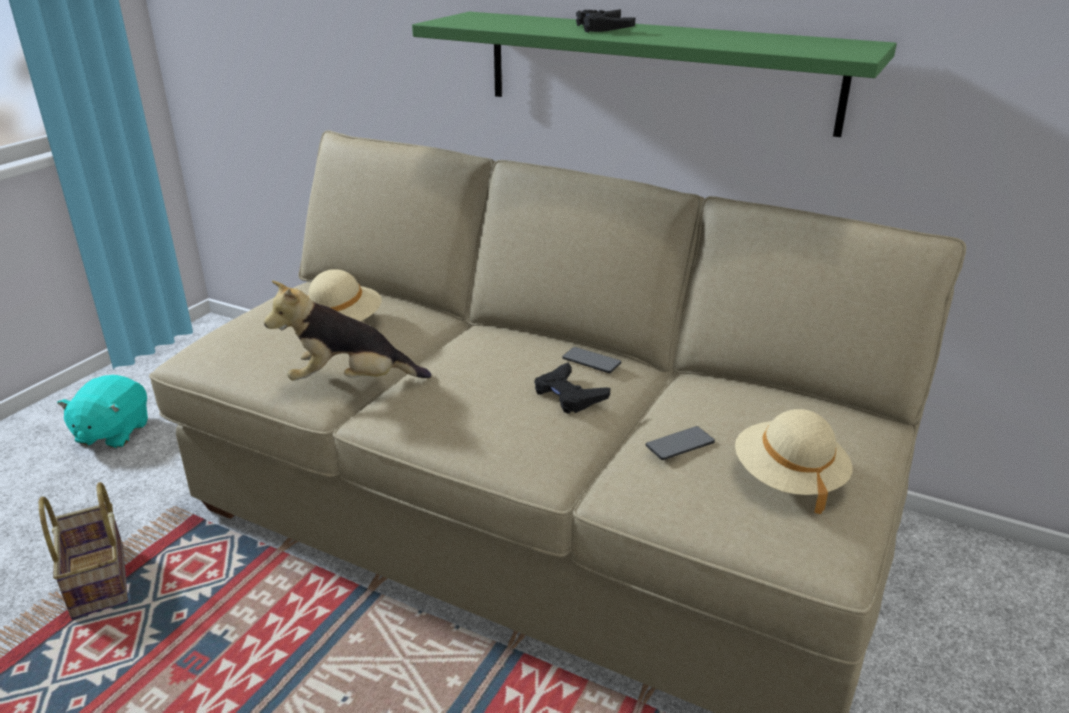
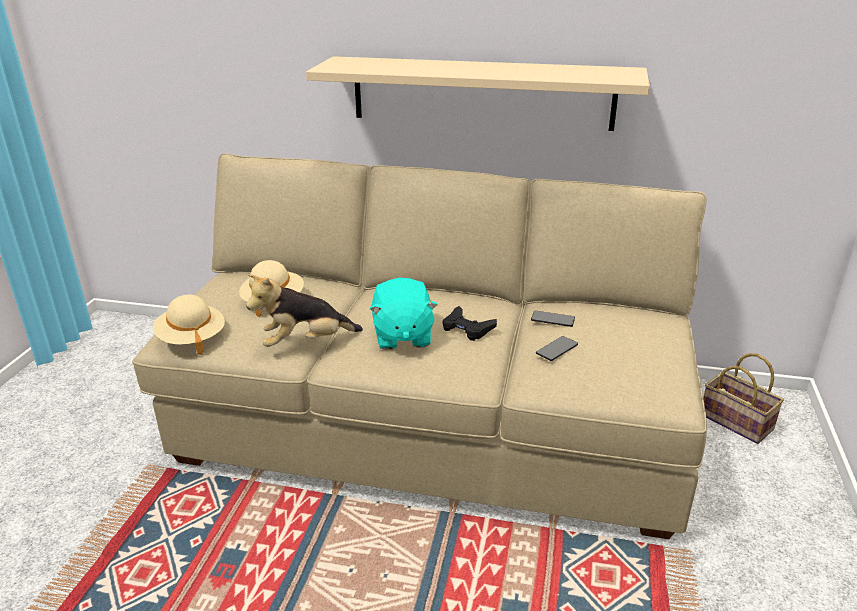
camera: 15 degrees left, 0 degrees up
(100, 581) = (116, 530): basket -> basket (738, 422)
(112, 433) = (62, 418): turquoise plush toy -> turquoise plush toy (402, 336)
(591, 361) = (469, 303): phone -> phone (552, 319)
(603, 28) = (448, 67): black game controller -> none
(656, 70) = (481, 93): green shelf -> beige shelf
(788, 479) = (632, 360): beige hat -> beige hat (191, 338)

